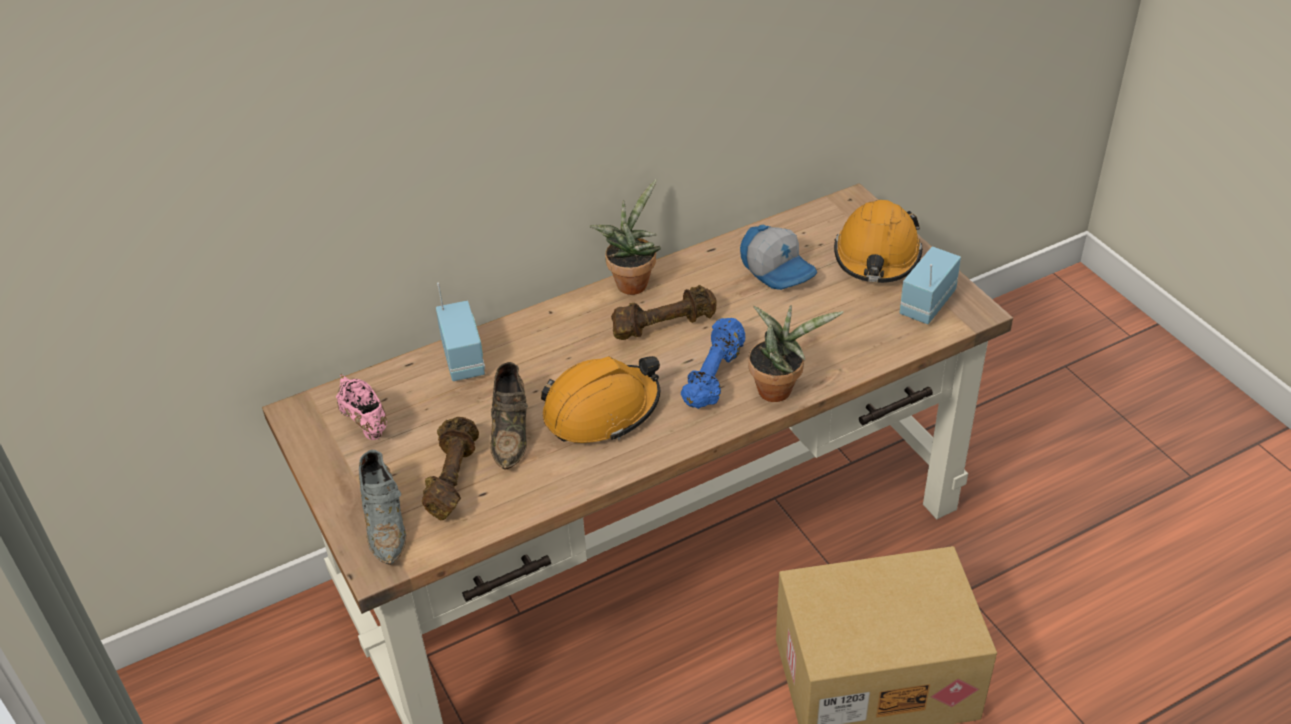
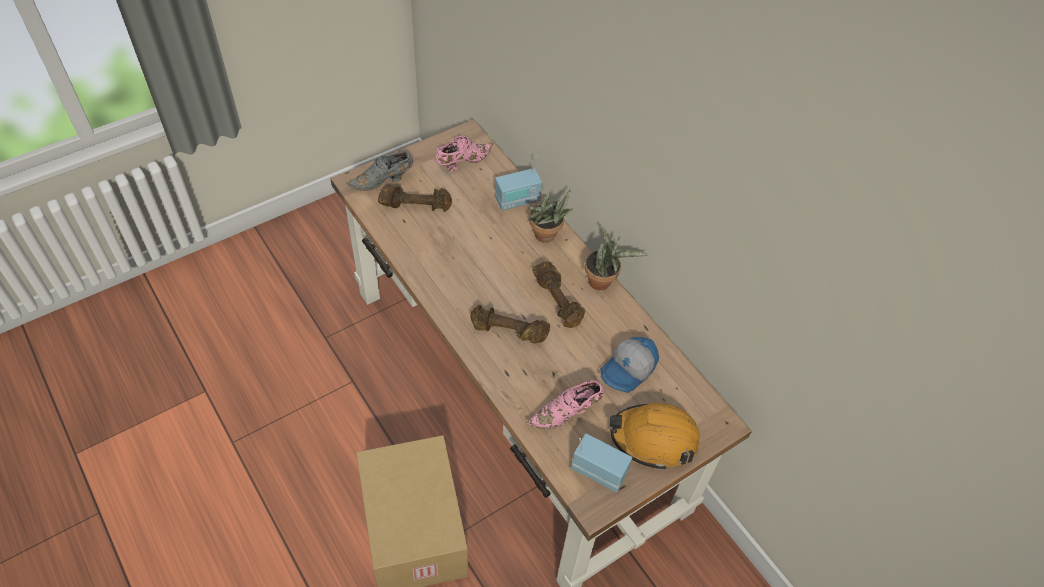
camera: 80 degrees right, 10 degrees up
(511, 432) = (454, 229): brown shoe -> none
(601, 410) = (473, 272): orange hard hat -> none
(715, 376) = (508, 332): blue dumbbell -> brown dumbbell
(779, 388) = (498, 369): potted plant -> potted plant (547, 237)
(846, 326) = (567, 413): none -> pink shoe

